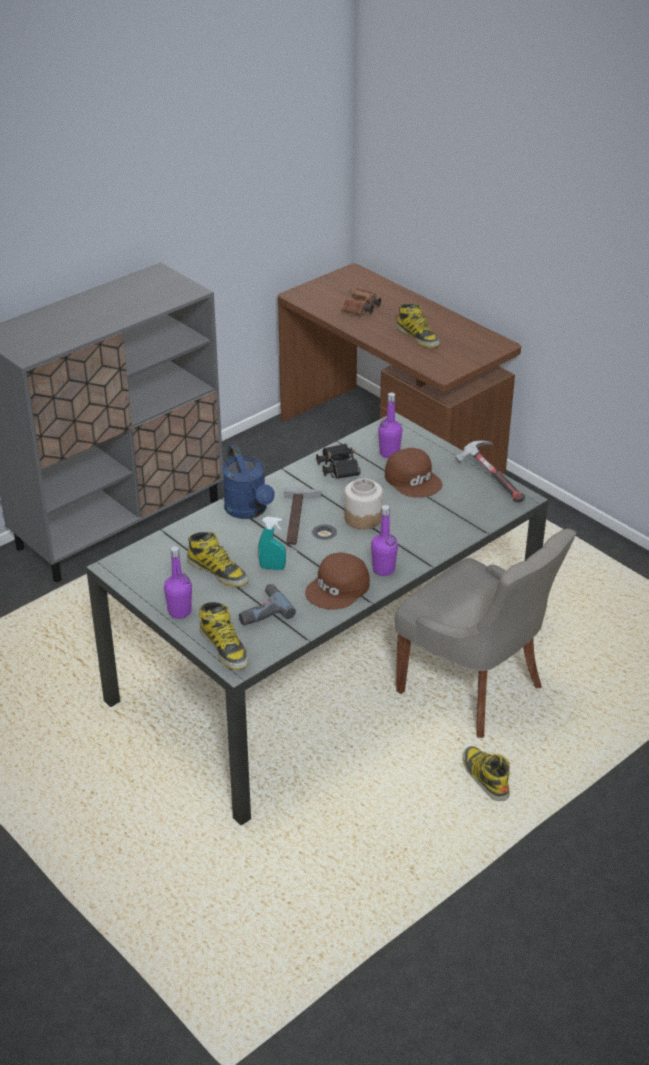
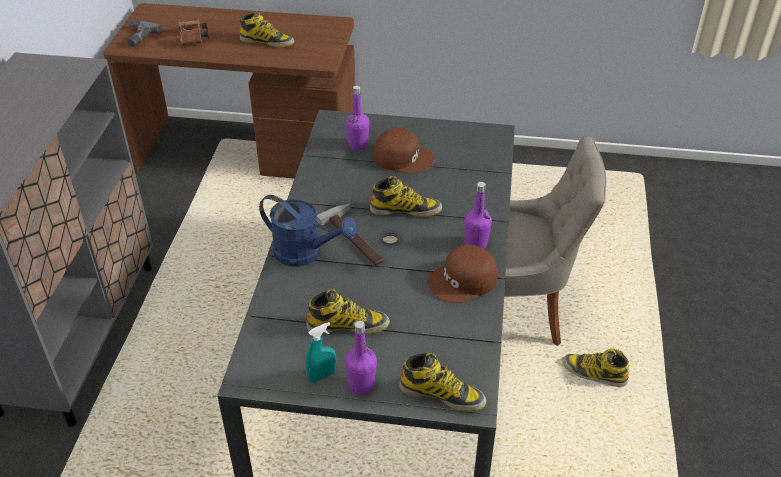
camera: 40 degrees left, 5 degrees up
(261, 610) = (429, 339): power drill -> power drill (137, 37)
(272, 568) = (389, 294): turquoise spray bottle -> turquoise spray bottle (322, 376)
(337, 469) = (333, 178): black binoculars -> none
(338, 588) = (463, 281): brown cap -> brown cap turned 60 degrees clockwise
(363, 518) = (406, 209): jar -> boot
(491, 479) = (458, 129): hammer -> none

